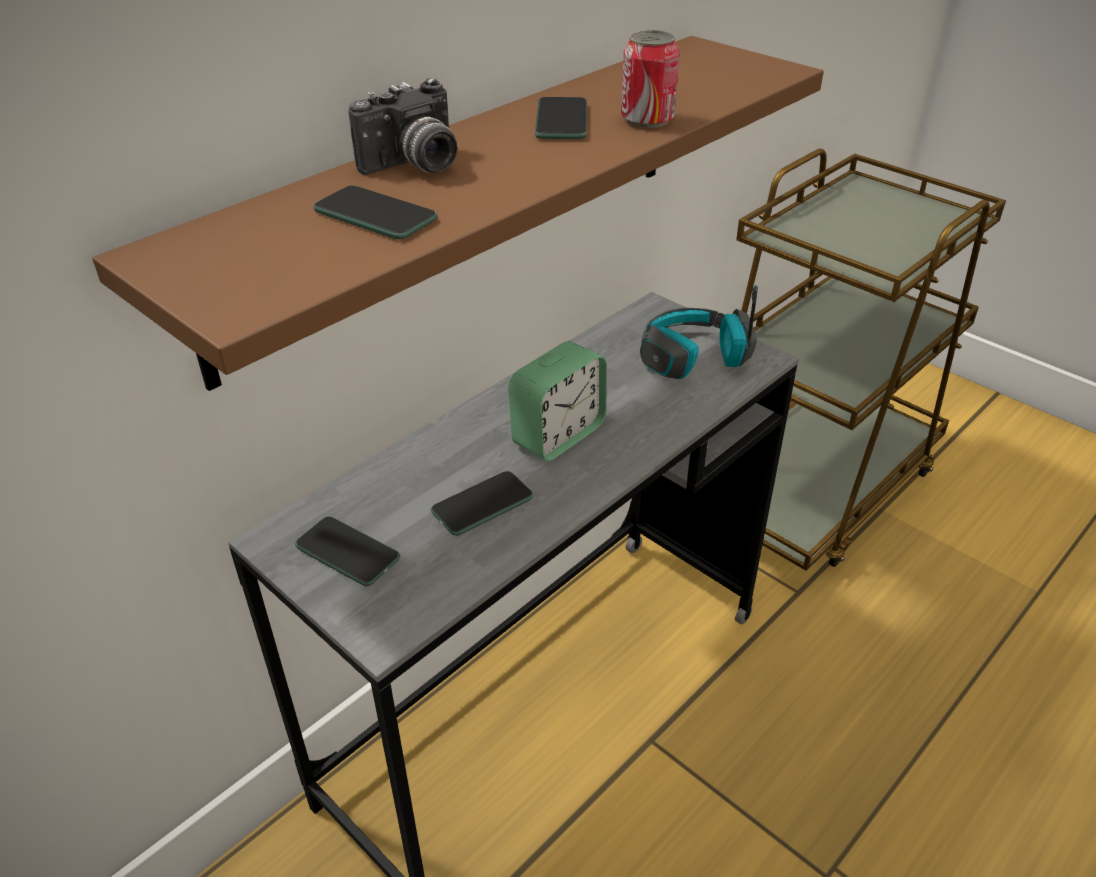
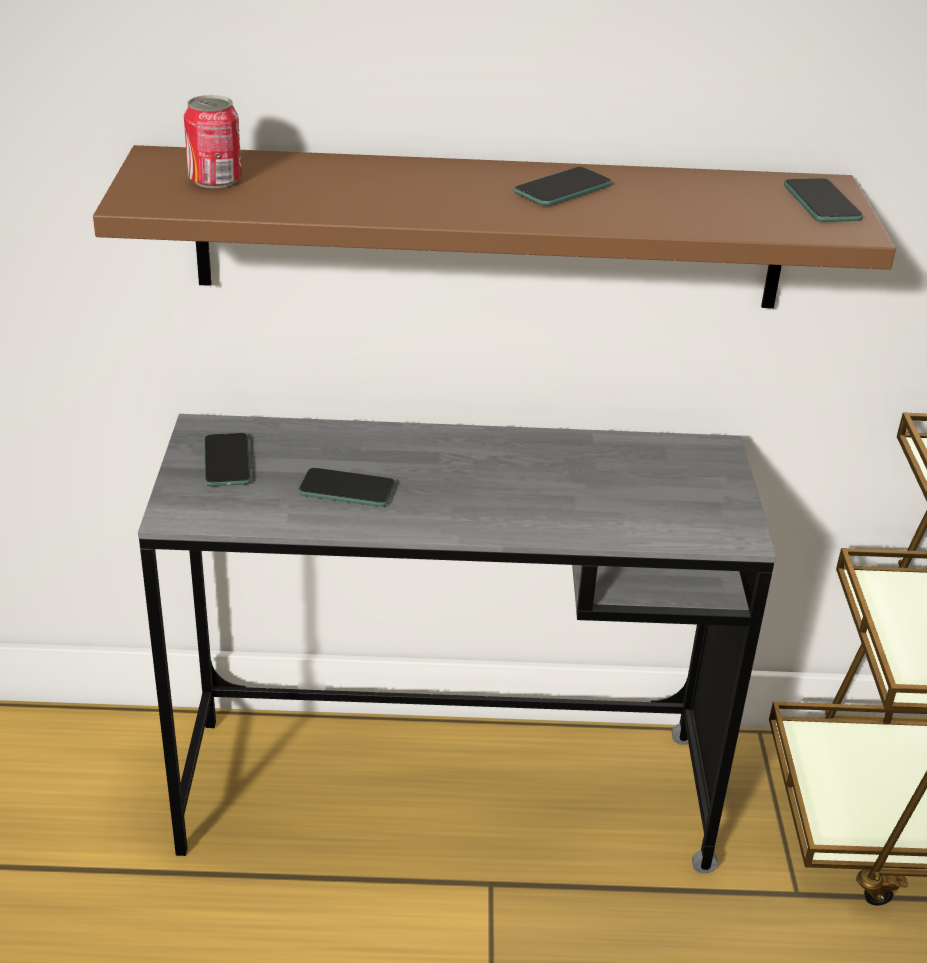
camera: 45 degrees right, 5 degrees down
(375, 215) = (306, 190): phone -> phone (822, 202)
(415, 166) = (395, 174): camera -> none
(558, 435) = (472, 483): alarm clock -> none
(647, 119) = (627, 215): can -> can (215, 180)
(693, 358) = (677, 500): headphones -> none

